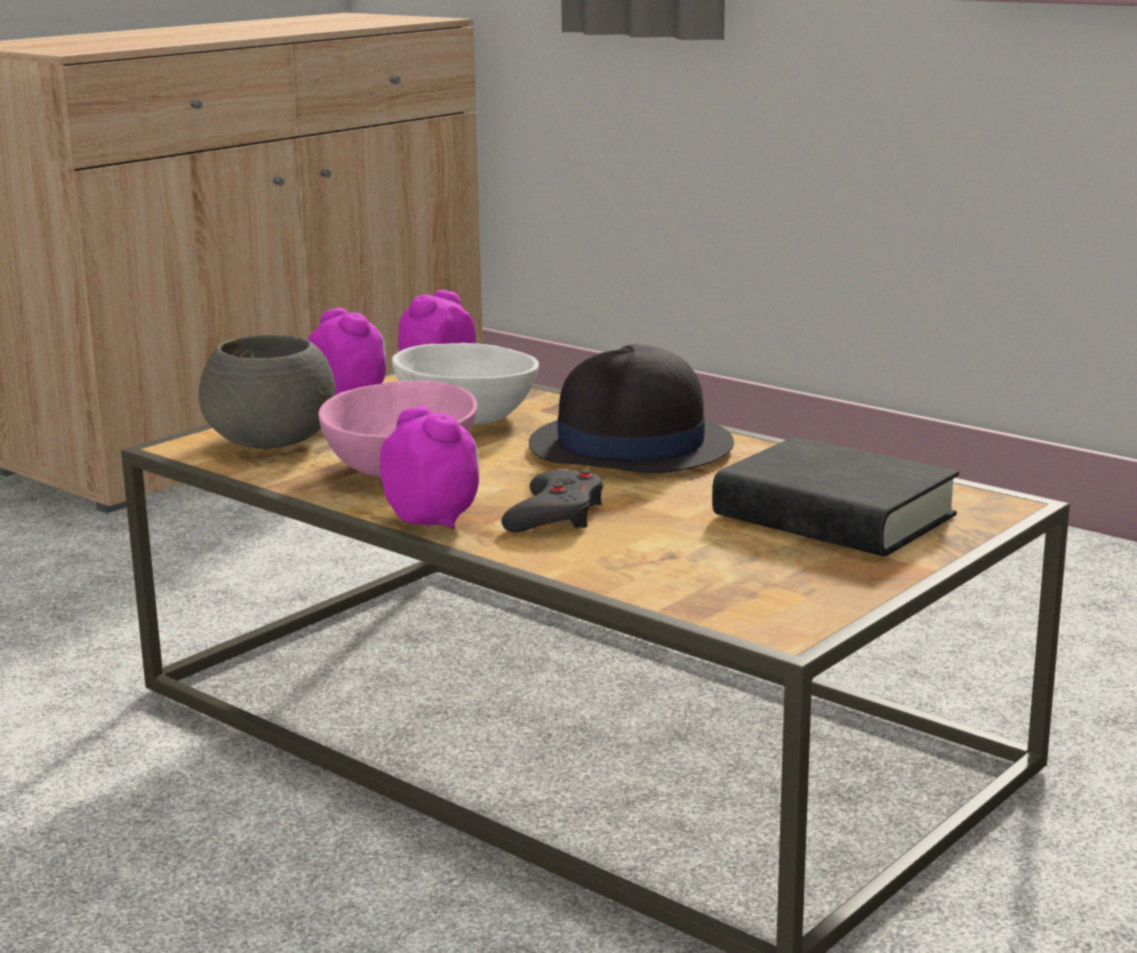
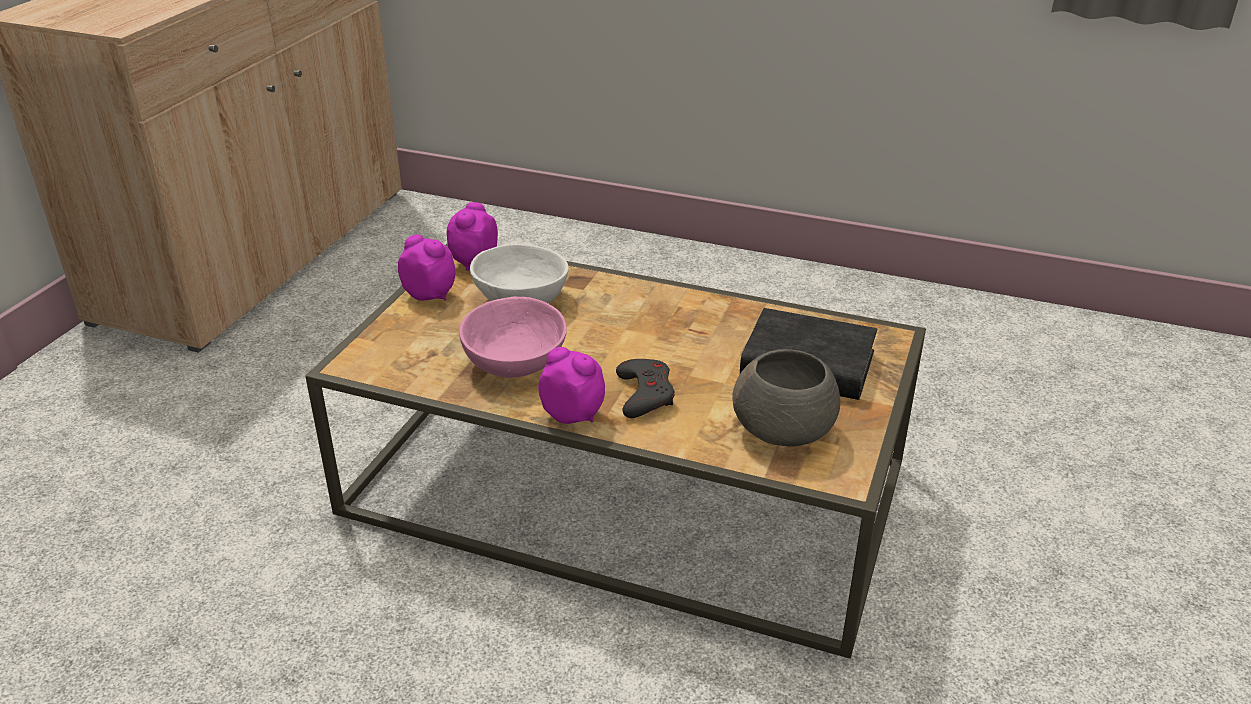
camera: 20 degrees left, 15 degrees up
(271, 442) = (408, 349): grey bowl -> grey bowl (784, 431)
(631, 448) = (647, 316): black hat -> none

